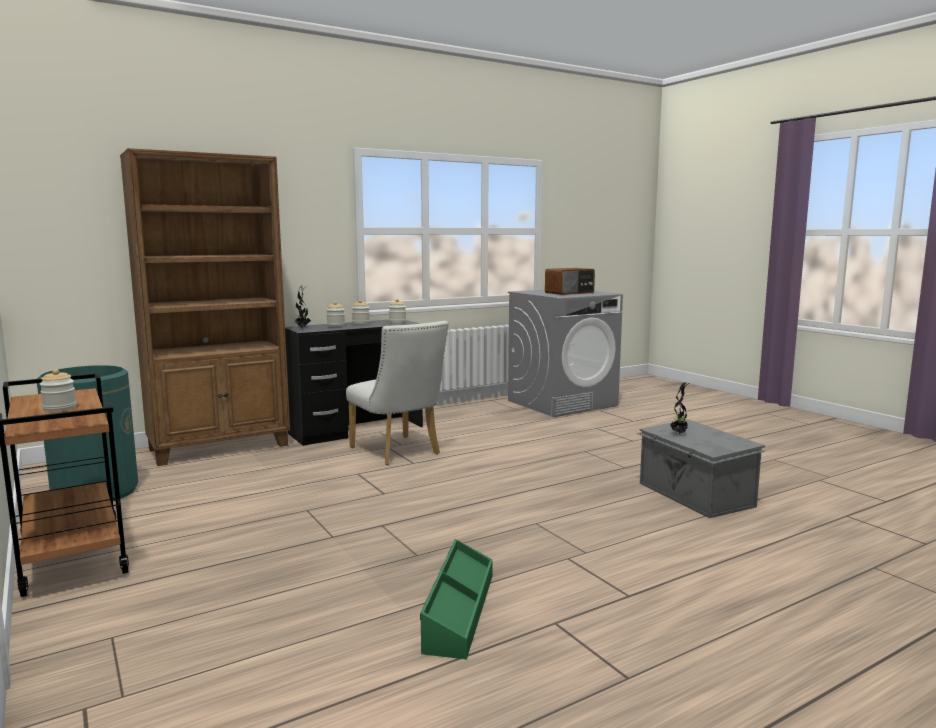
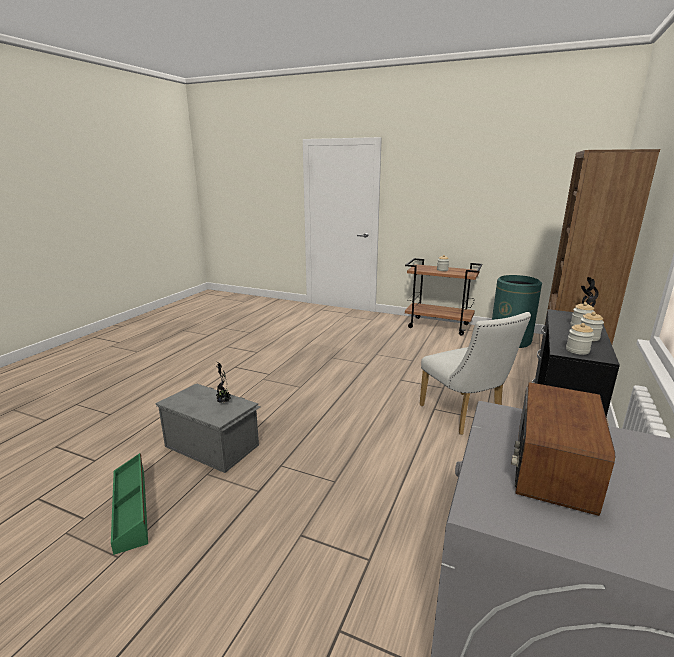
camera: 145 degrees right, 10 degrees up
(399, 452) = (464, 416): white chair -> white chair turned 135 degrees counterclockwise
(458, 611) = (291, 346): green storage box -> green storage box (132, 509)

